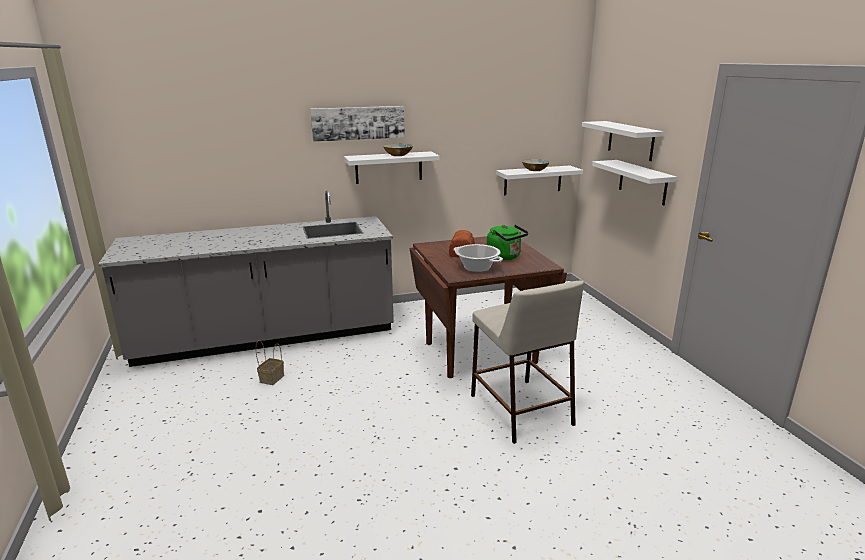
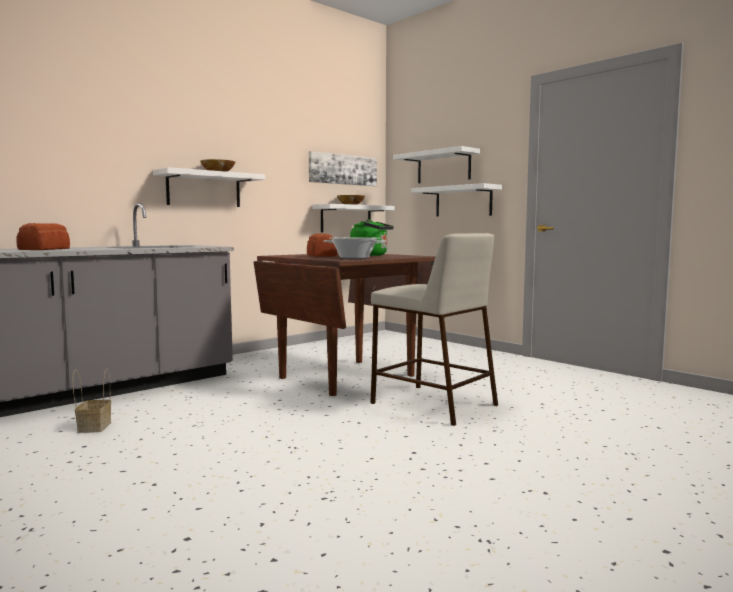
camera: 25 degrees left, 15 degrees down
(252, 239) = (45, 249): none -> bread
(358, 123) = (170, 133): picture -> picture (343, 169)

